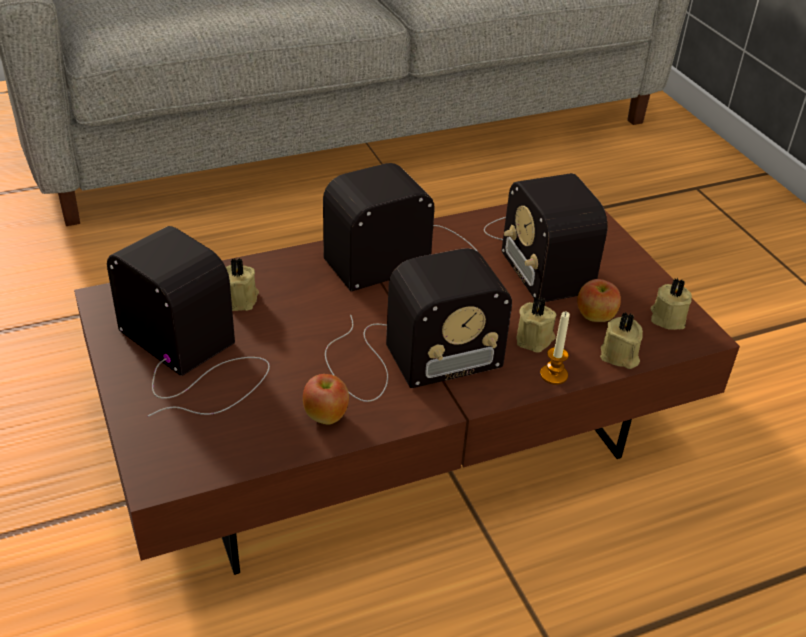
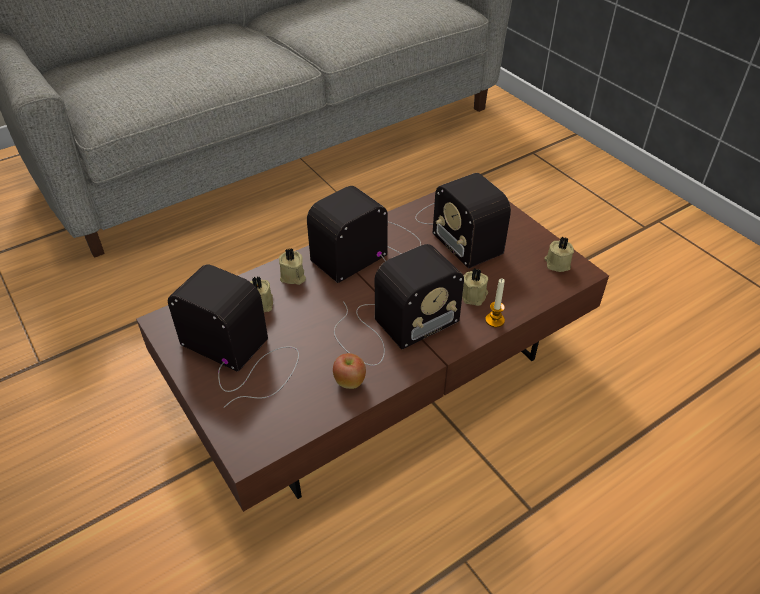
camera: 10 degrees left, 5 degrees up
(595, 317) = (509, 272): apple -> none
(619, 356) = (534, 298): beige candle -> beige candle (293, 277)

